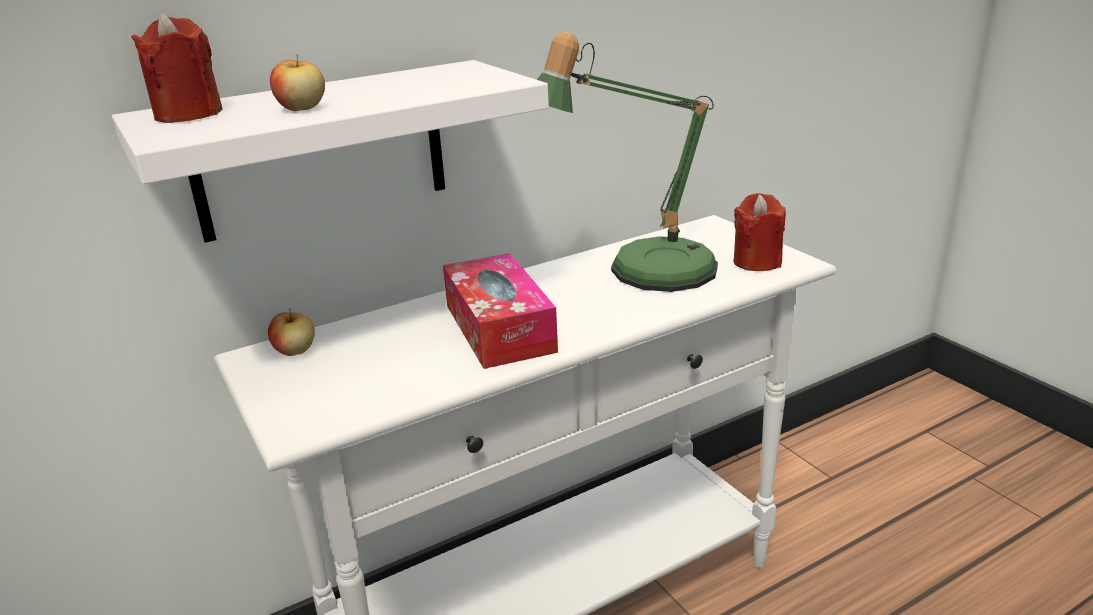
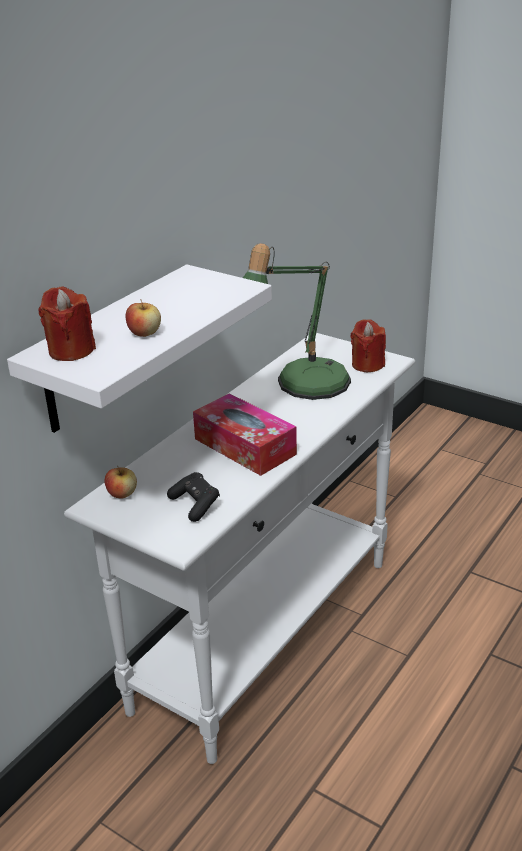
camera: 25 degrees left, 5 degrees up
(364, 385) = (195, 504): none -> black game controller

